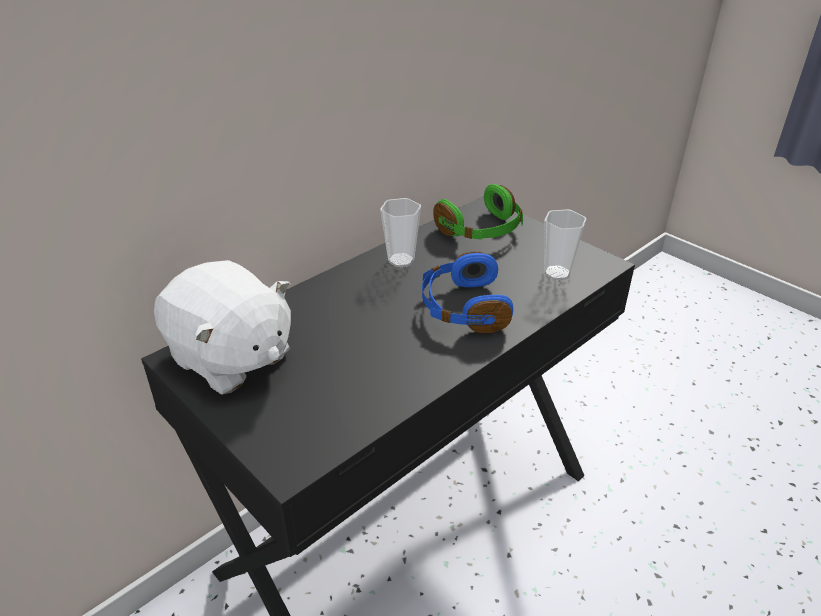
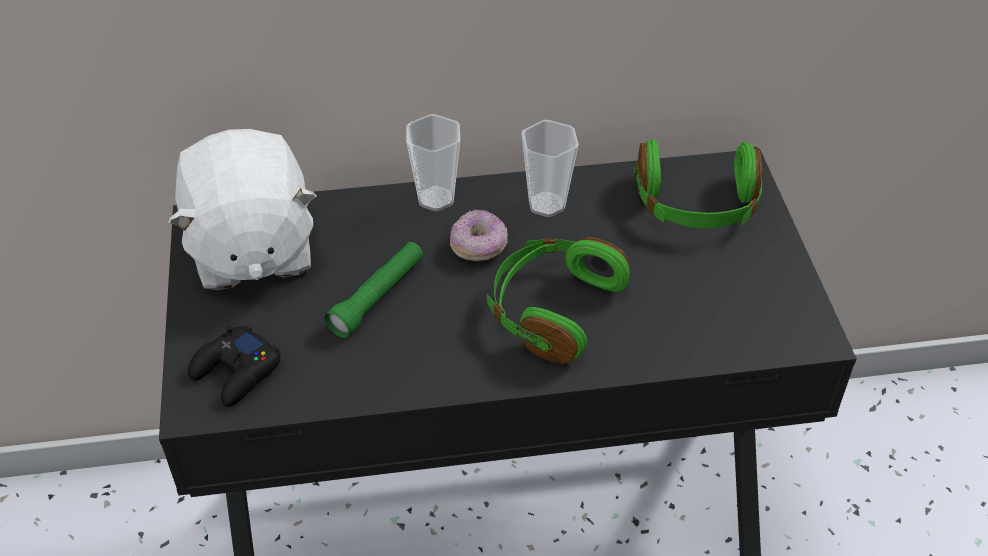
camera: 35 degrees right, 10 degrees up
(297, 433) = (236, 372): none -> black game controller
(350, 347) = (378, 297): none -> green flashlight
(384, 295) = (479, 246): none -> donut
(463, 308) = (552, 309): blue headphones -> green headphones
(557, 273) = (727, 318): cup -> cup (436, 199)

